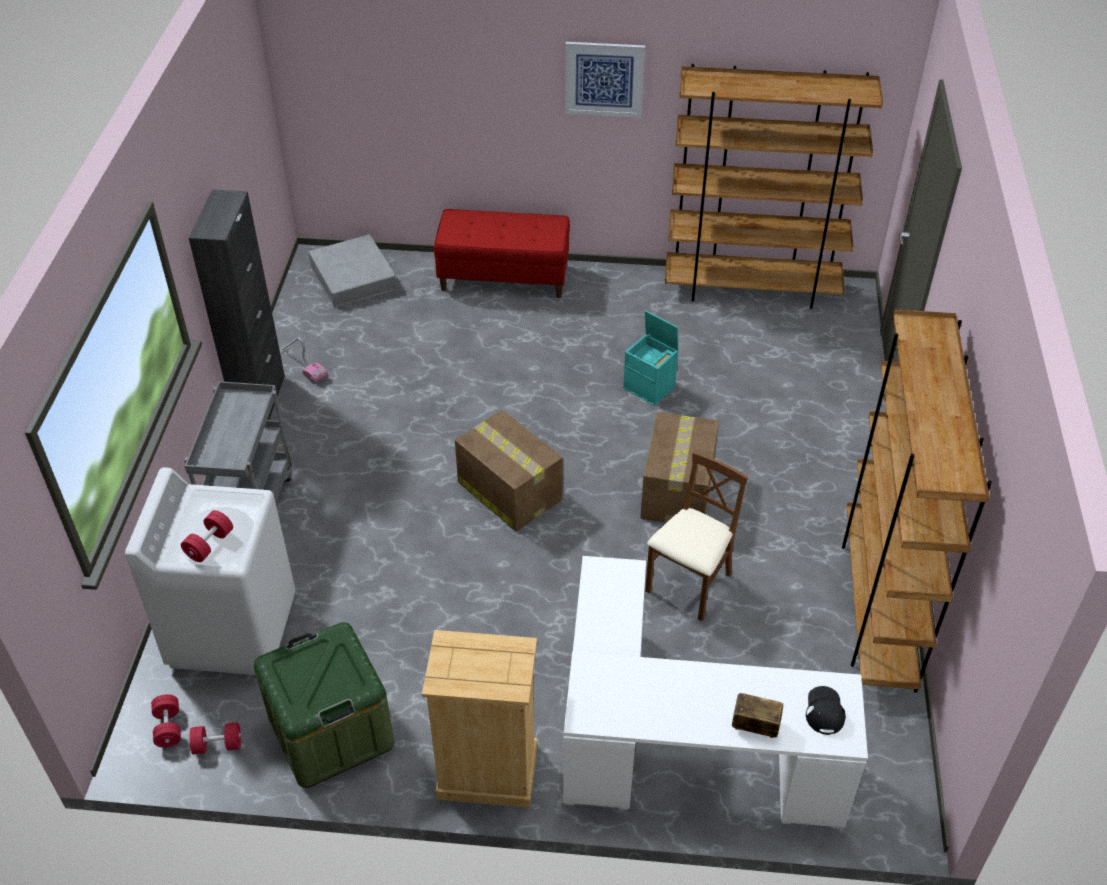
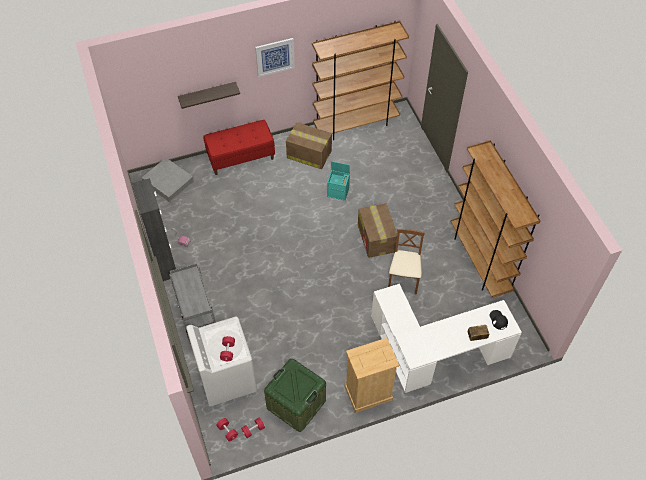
camera: 25 degrees left, 10 degrees up
(461, 120) = (207, 94): none -> shelf
(508, 490) = (305, 266): cardboard box -> cardboard box (308, 154)

